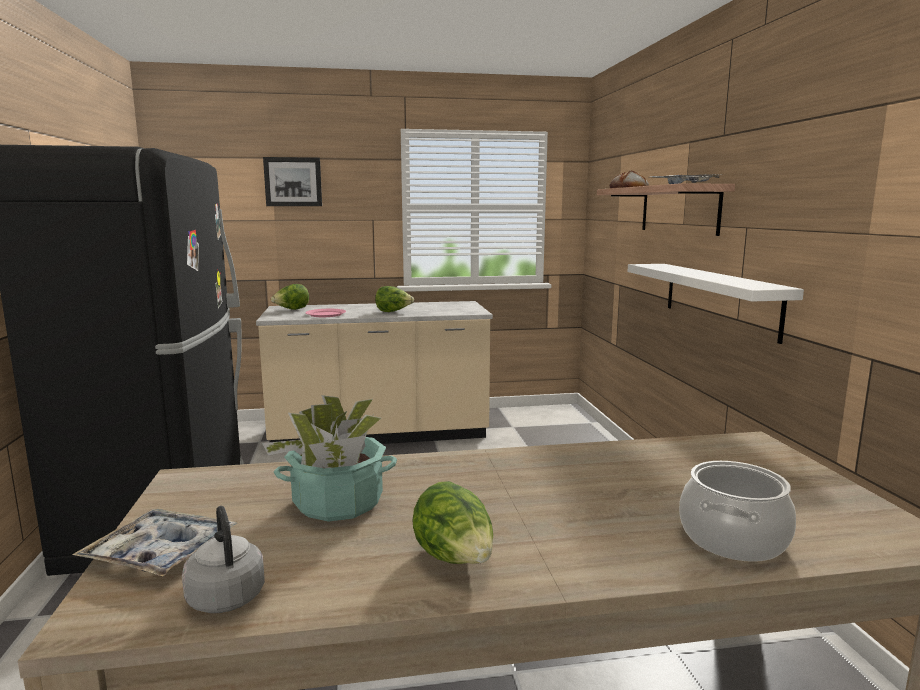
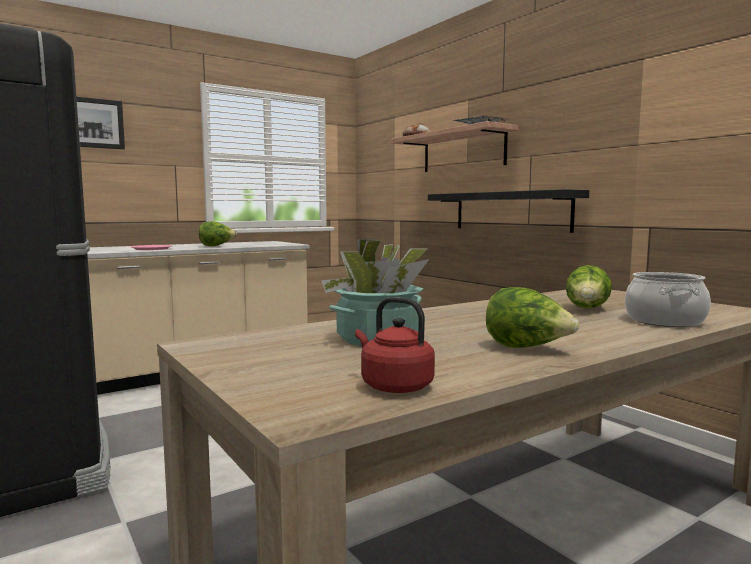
camera: 25 degrees left, 5 degrees down
(160, 553) = (277, 378): tray -> none
(226, 595) = (393, 386): grey kettle -> red kettle
(291, 310) = (106, 248): lettuce -> lettuce (587, 309)
(719, 298) = (510, 211): white shelf -> black shelf

